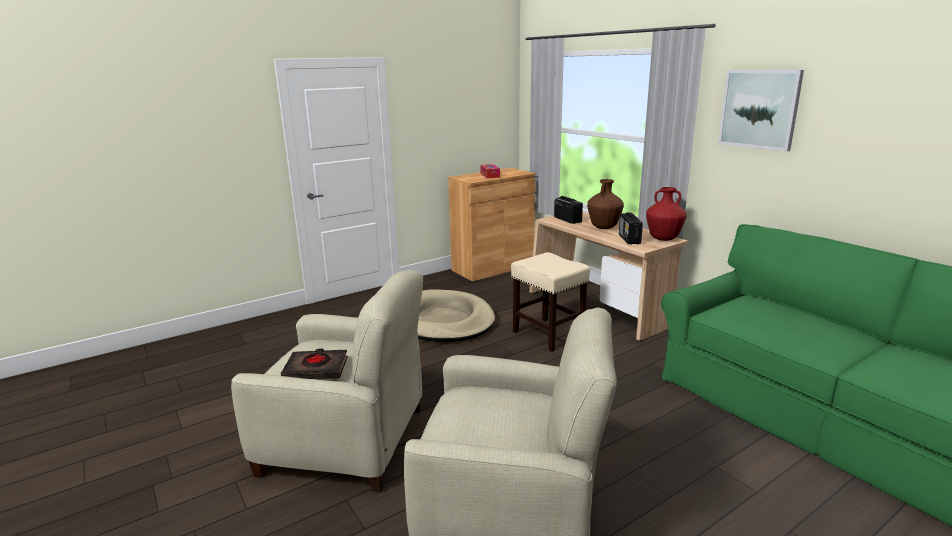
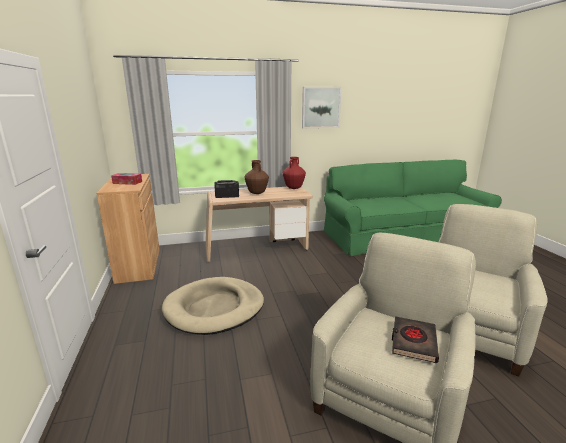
camera: 70 degrees left, 0 degrees up
(547, 334) = (276, 272): beige stool -> none
(629, 239) = (286, 193): radio -> none

